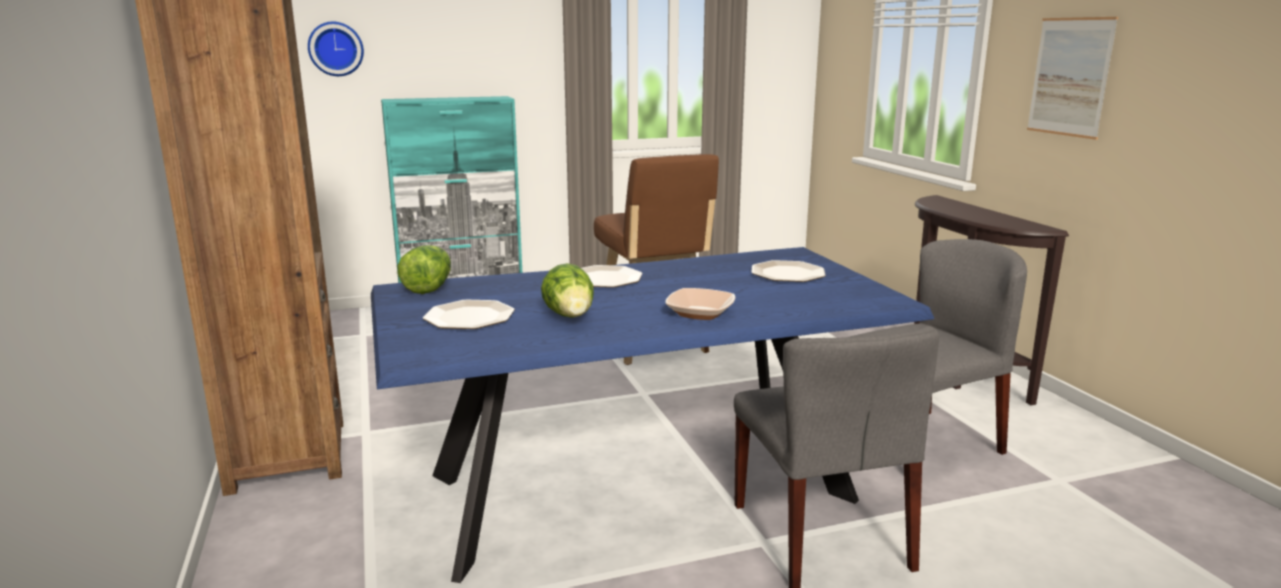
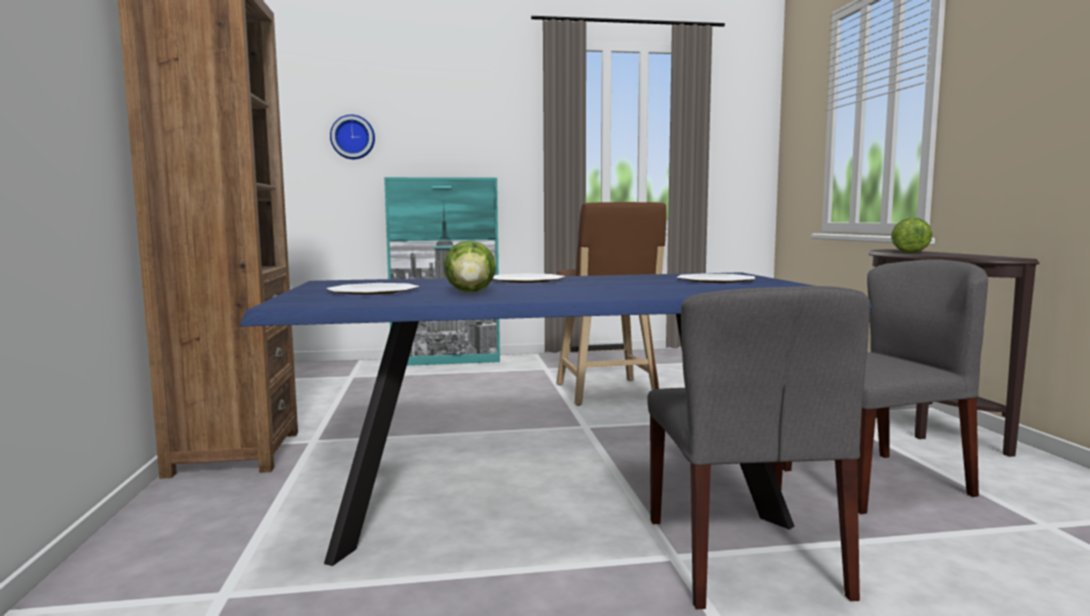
camera: 10 degrees right, 10 degrees down
(429, 288) = (356, 281): lettuce -> lettuce (908, 252)
(700, 313) = (605, 293): bowl -> none
(1070, 77) = (1028, 108): picture -> none

